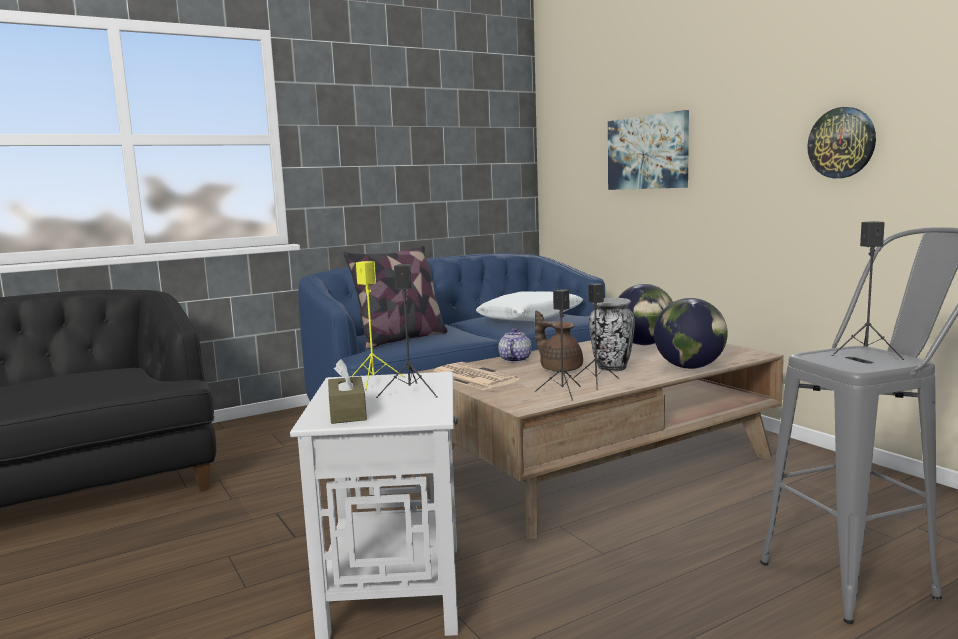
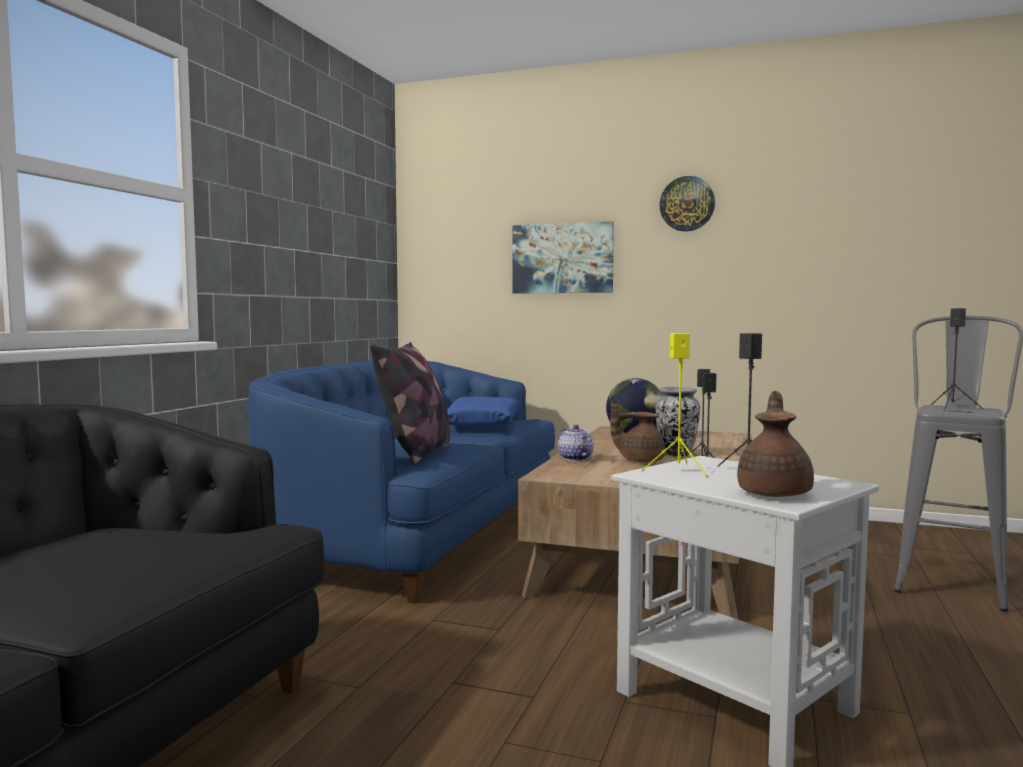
camera: 40 degrees left, 5 degrees down
(347, 412) = (775, 492): brown tissue box -> brown teapot
(472, 377) = (591, 476): newspaper -> none
(531, 317) = (483, 423): white pillow -> blue pillow
(690, 367) = (726, 447): globe -> none
(842, 143) = (773, 259): wall clock -> wall clock (687, 204)

